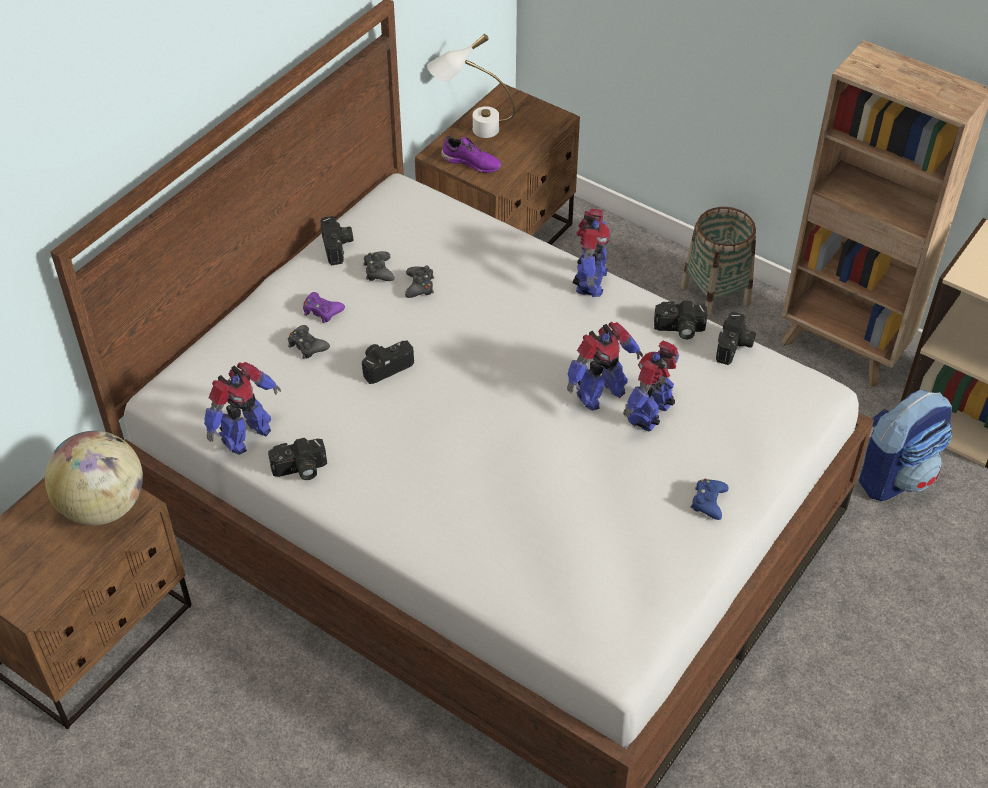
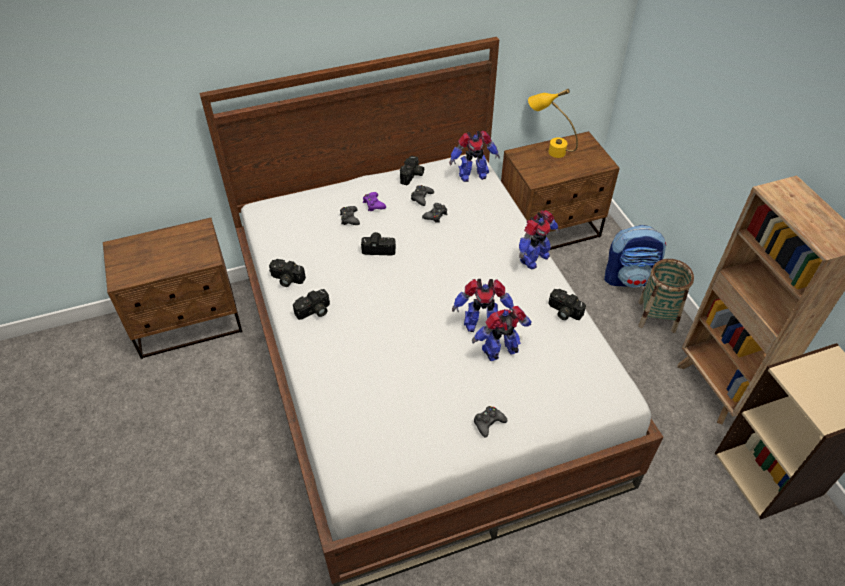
camera: 35 degrees right, 0 degrees up
(103, 506) = (195, 250): globe -> none
(245, 436) = (277, 248): toy robot -> toy robot (472, 175)
(472, 130) = (548, 150): white table lamp -> yellow table lamp
(472, 163) = (533, 166): purple shoe -> none
(708, 502) = (488, 423): blue game controller -> black game controller
(735, 347) = (589, 340): camera -> camera (314, 312)
(895, 475) = (689, 486): backpack -> backpack (629, 278)

